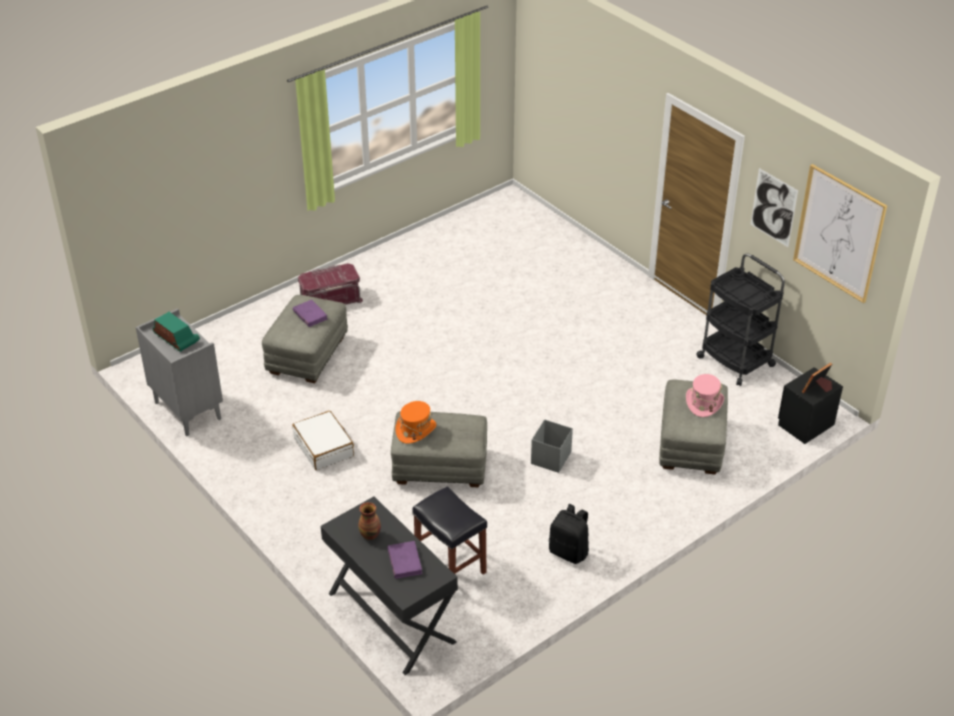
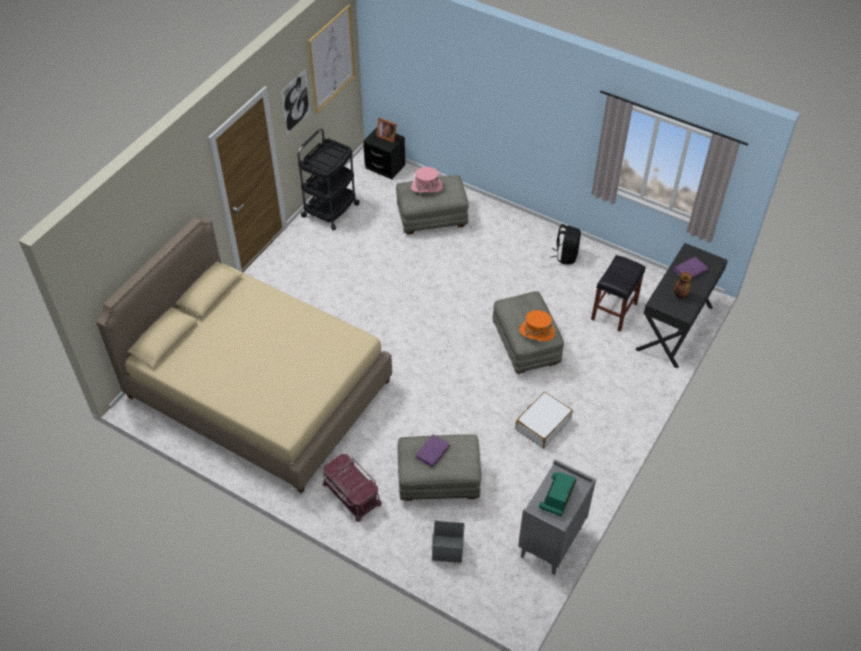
camera: 110 degrees left, 10 degrees up
(486, 266) = (259, 389): none -> beige bed
(551, 458) = (483, 285): grey storage box -> grey storage box (447, 549)

